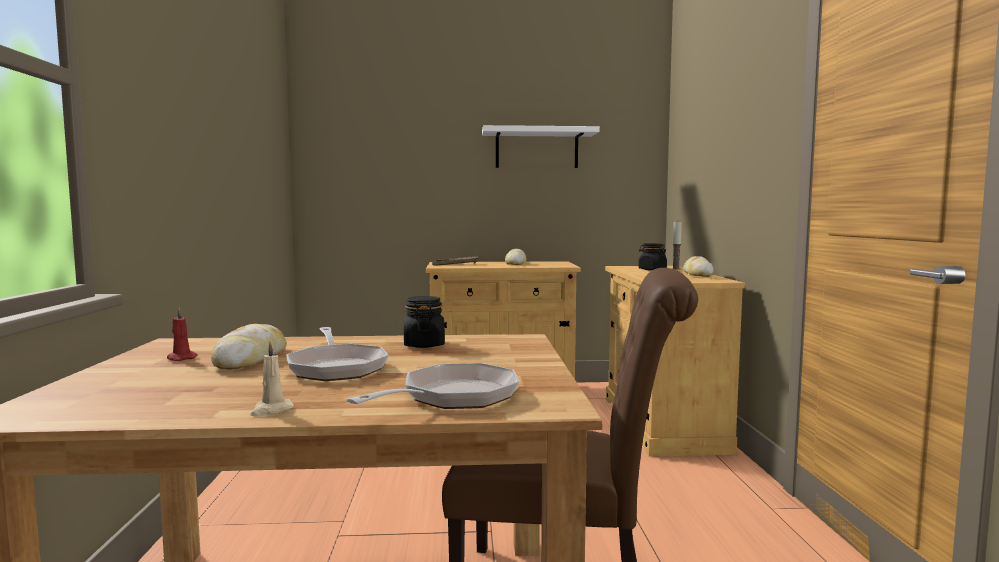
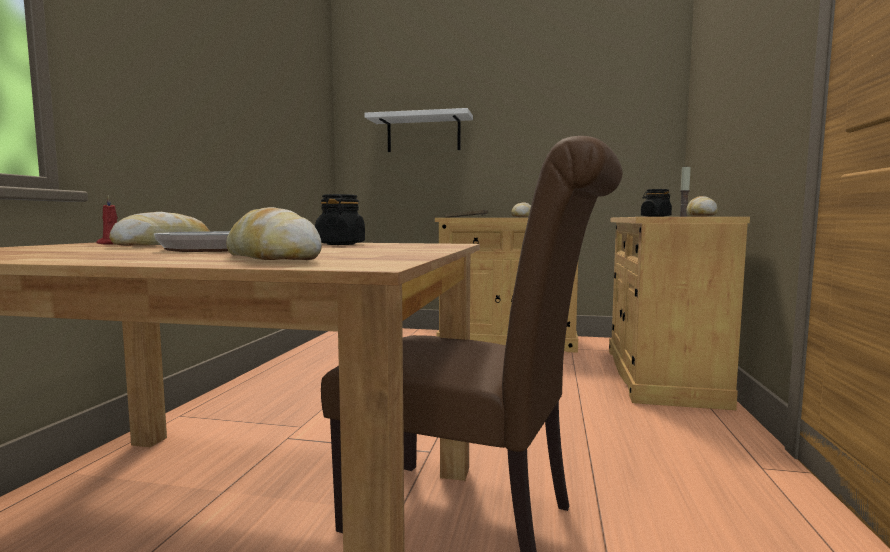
camera: 15 degrees right, 0 degrees up
(271, 410) = (71, 258): beige candle -> none
(453, 397) = (270, 259): frying pan -> bread
(536, 149) = (550, 110): white shelf -> white shelf (423, 134)

